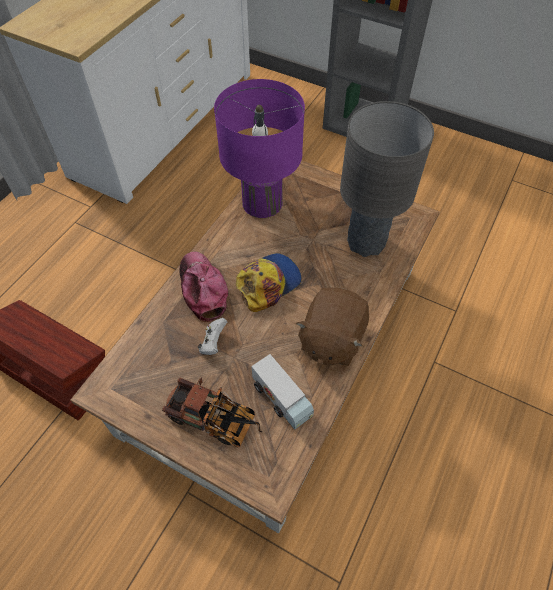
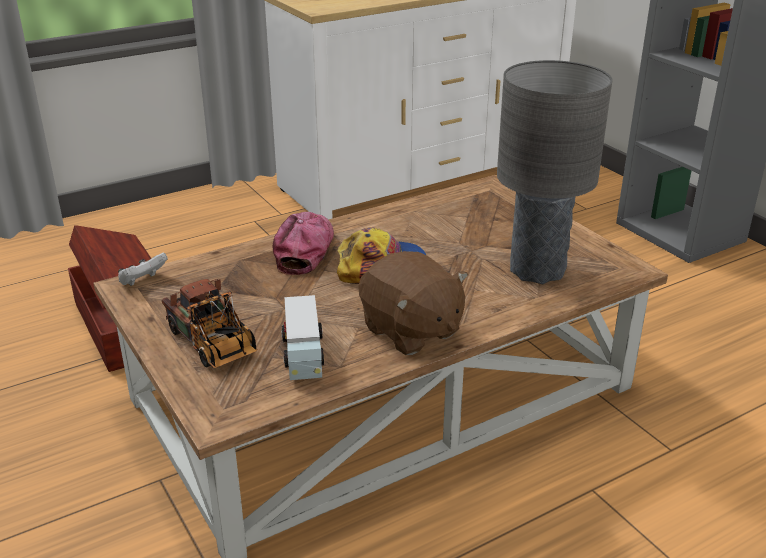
camera: 30 degrees right, 25 degrees down
(213, 343) = (274, 290): white game controller -> white game controller (143, 281)
(262, 202) = (439, 208): purple table lamp -> none
(331, 339) = (411, 331): brown plush toy -> brown plush toy turned 90 degrees counterclockwise

